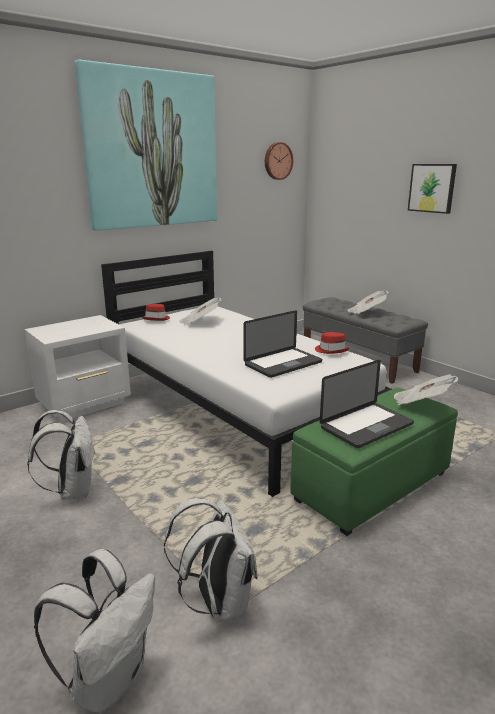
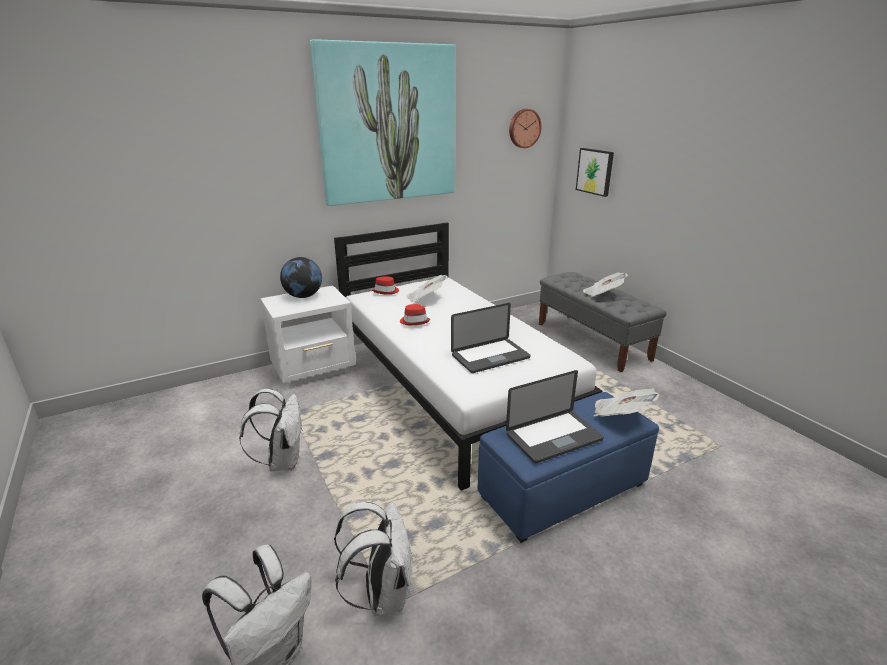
camera: 10 degrees right, 5 degrees up
(72, 325) = (303, 296): none -> globe
(331, 350) = (545, 343): red hat -> red hat (414, 321)
(372, 486) = (563, 490): green ottoman -> blue ottoman
(432, 188) = (682, 169): picture -> picture (595, 171)

